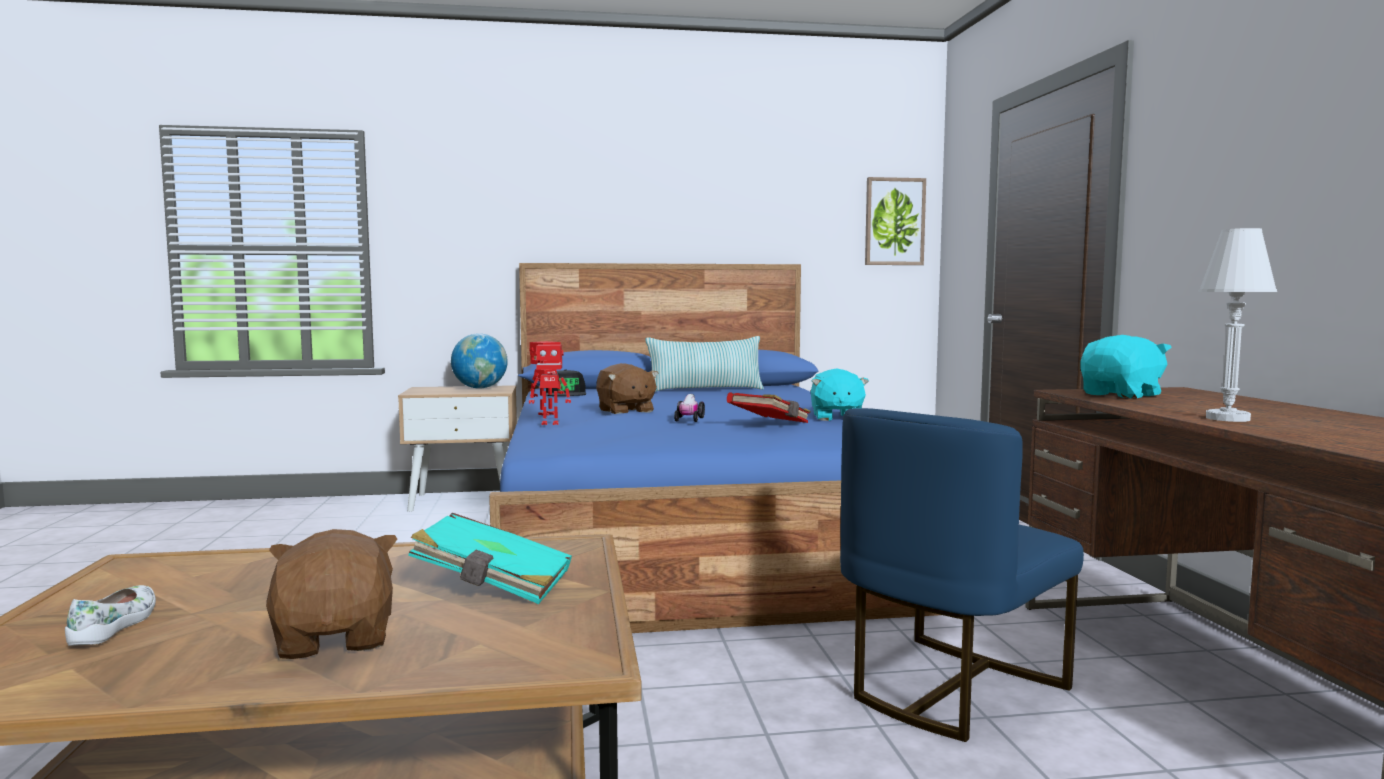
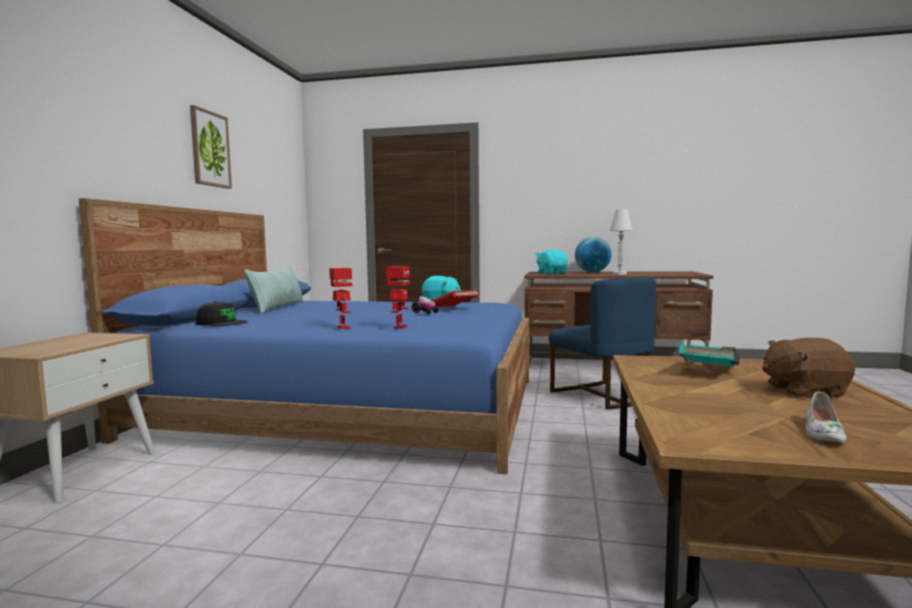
camera: 70 degrees left, 0 degrees up
(116, 625) = (822, 432): white shoe -> white shoe turned 75 degrees counterclockwise
(480, 388) = (74, 339): globe -> globe (592, 272)
(625, 411) = (373, 317): brown plush toy -> none
(894, 221) = (291, 191): picture -> picture (210, 149)

